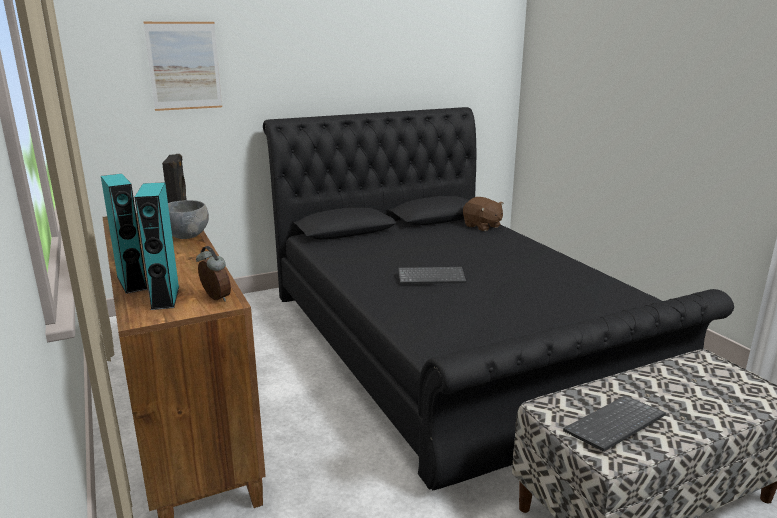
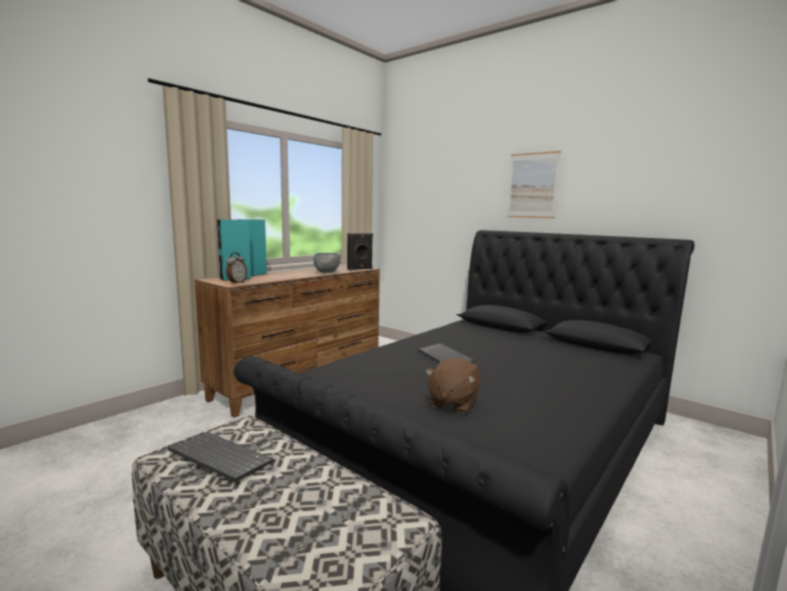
camera: 65 degrees right, 10 degrees down
(184, 66) = (444, 191): picture -> picture (532, 185)
(482, 226) = (615, 361): brown plush toy -> brown plush toy (452, 403)

